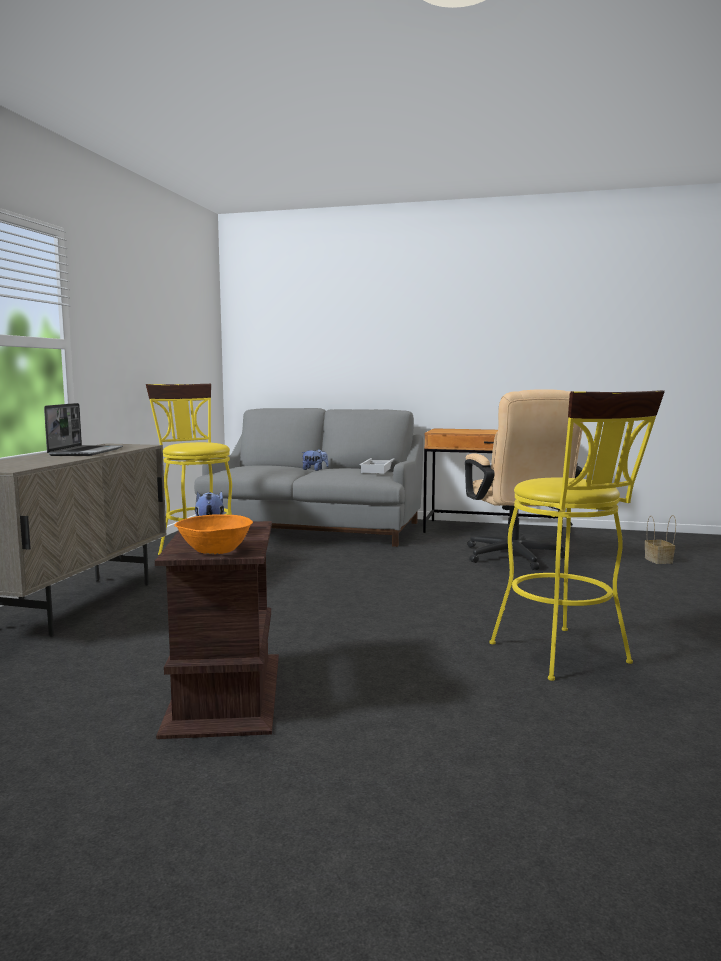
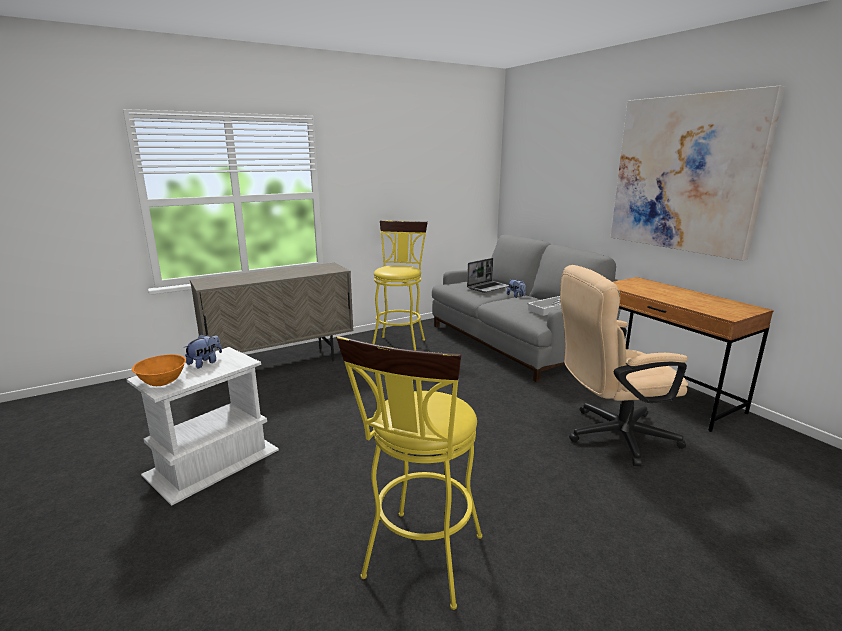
camera: 45 degrees right, 10 degrees up
(86, 452) = (288, 273): laptop -> laptop (488, 287)
(225, 692) = (213, 461): brown side table -> white side table
(467, 325) = (686, 174): none -> picture
(516, 559) = (611, 436): beige office chair -> beige office chair turned 45 degrees clockwise
(659, 560) = (780, 510): basket -> none

